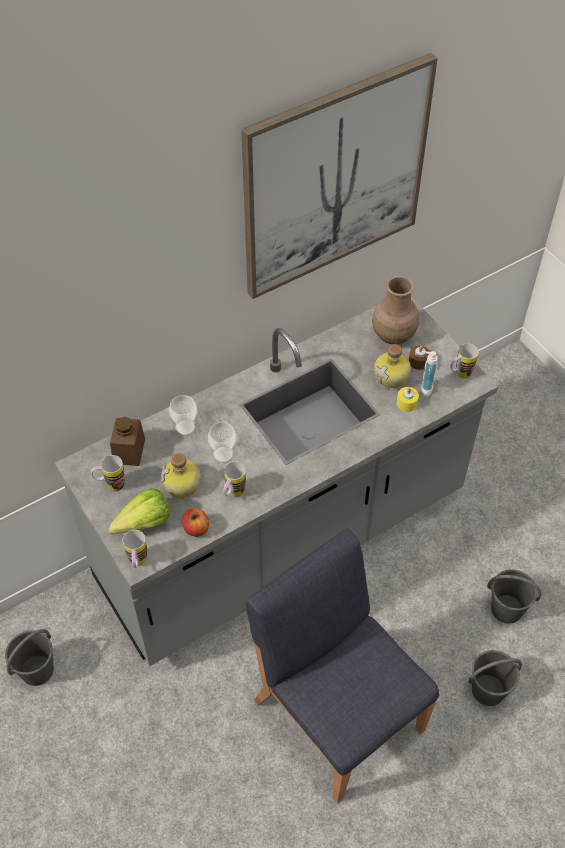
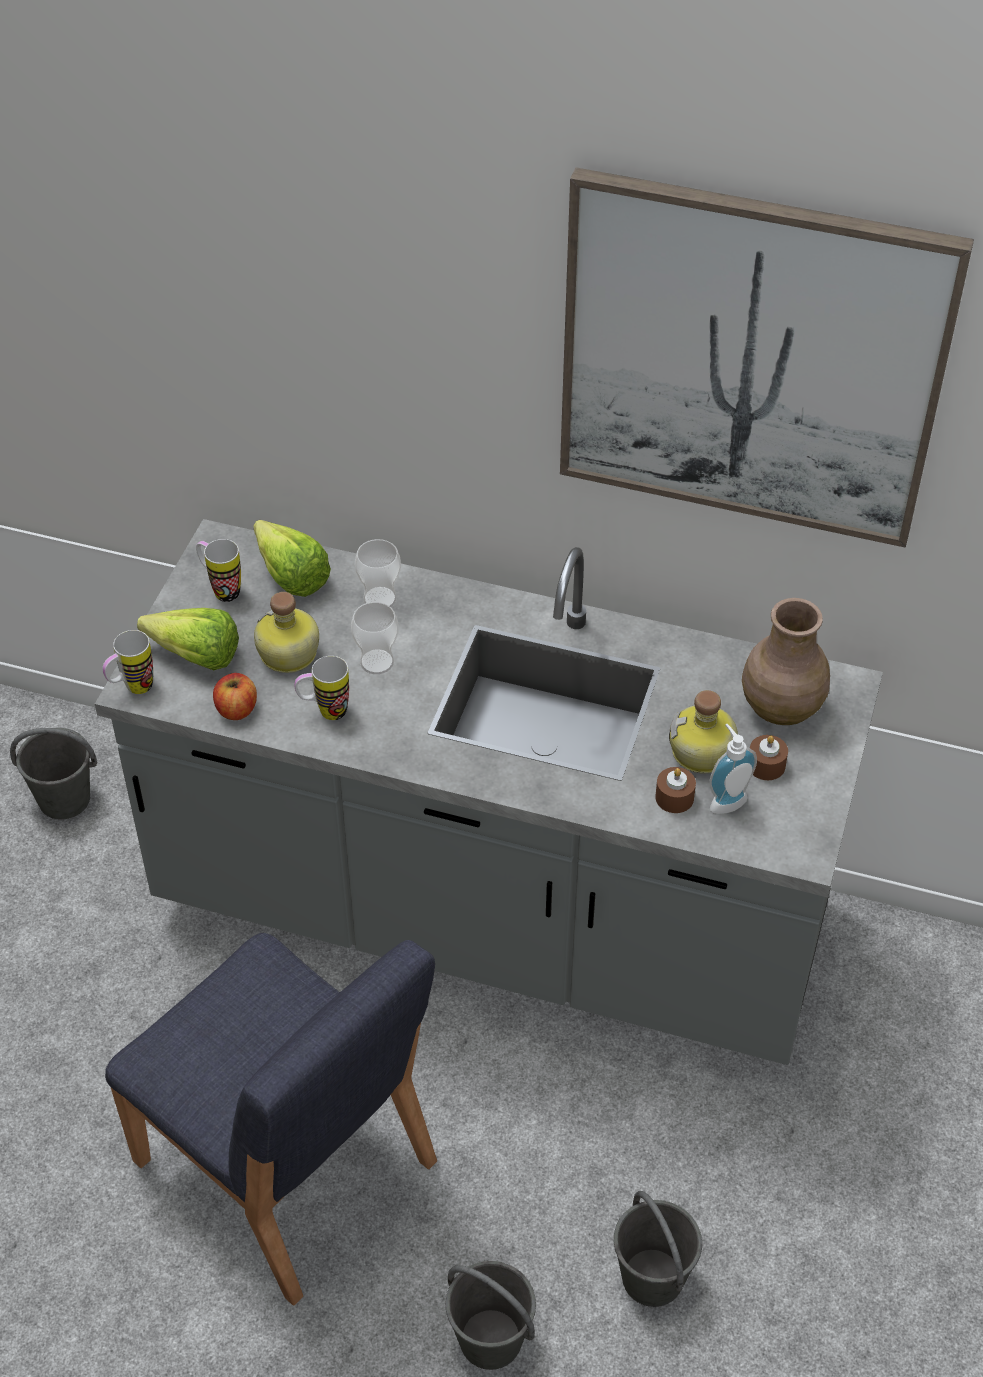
camera: 50 degrees right, 5 degrees down
(129, 451) = (288, 571): brown jar -> lettuce
(338, 712) = (286, 1165): blue chair -> blue chair turned 120 degrees clockwise
(406, 403) = (674, 797): yellow candle -> brown candle
(459, 375) = (796, 827): mug -> none

